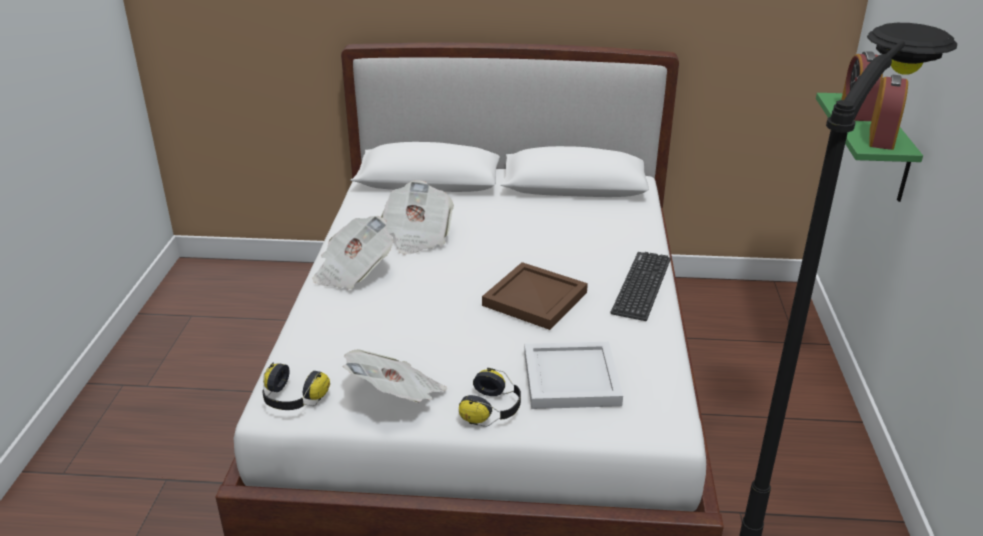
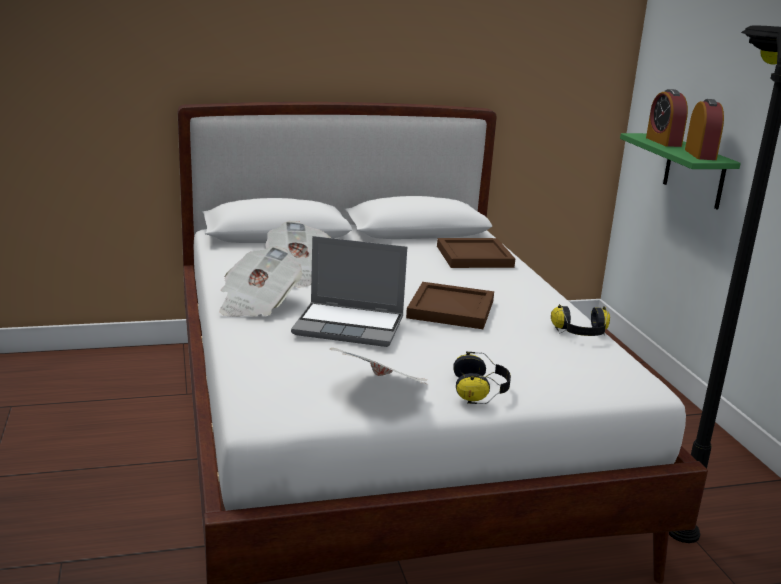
camera: 20 degrees left, 10 degrees down
(292, 399) = (276, 406): headphones -> headphones (581, 333)
(419, 311) = (350, 326): none -> laptop
(569, 378) = (530, 360): white tray -> none
(610, 226) = (473, 256): none -> brown tray
(641, 286) = (535, 293): keyboard -> none

